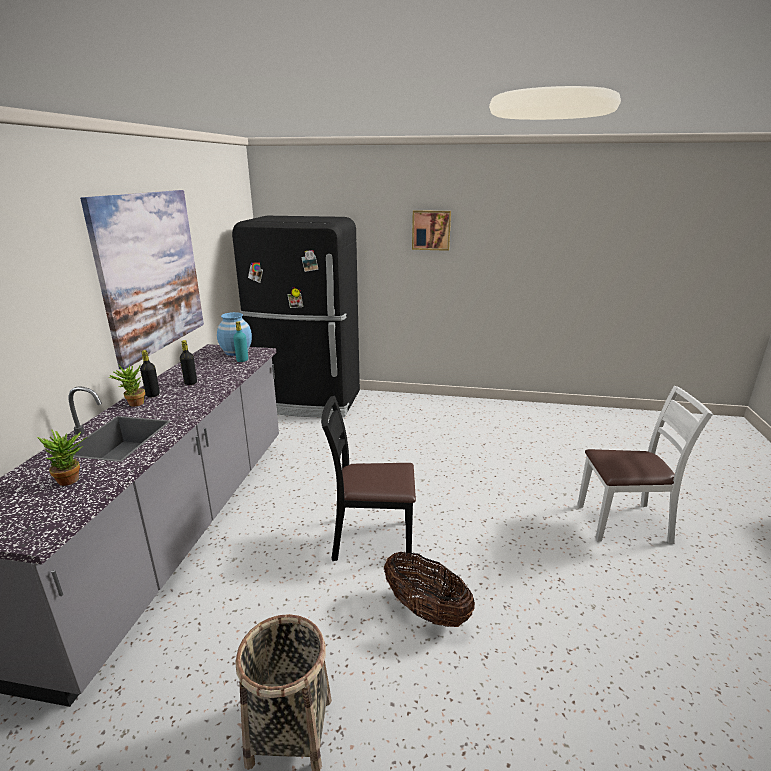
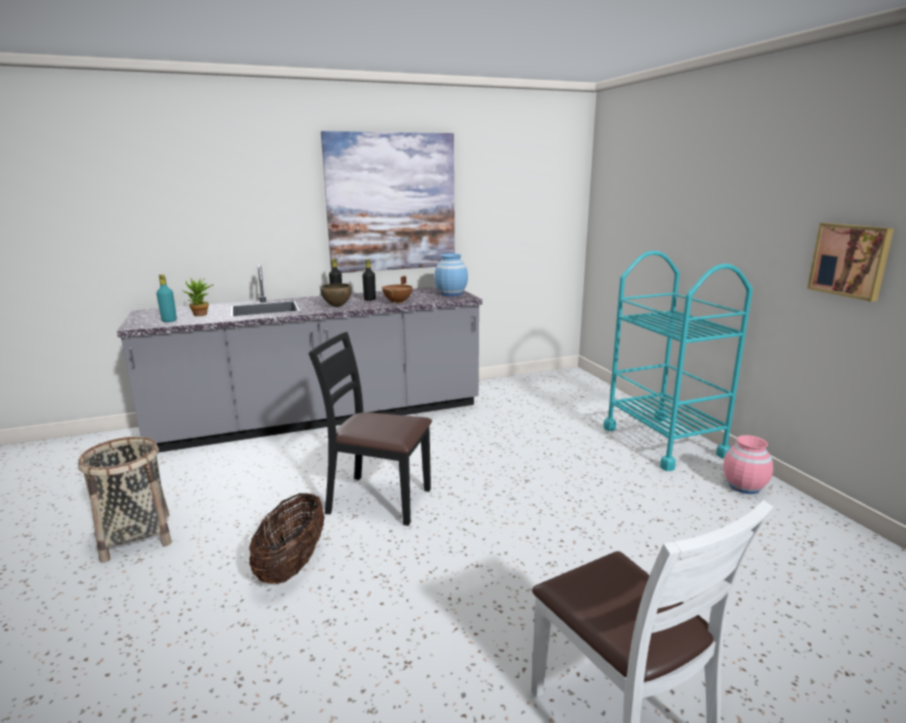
camera: 60 degrees right, 5 degrees down
(133, 404) = (316, 299): potted plant -> none
(190, 401) = (337, 306): none -> brown bowl
(225, 375) = (398, 302): none -> brown cooking pot
(242, 360) = (436, 298): turquoise bottle -> turquoise bottle (169, 321)
(307, 401) = (573, 391): black fridge -> none
(371, 538) = (378, 500): black chair -> black chair turned 45 degrees counterclockwise
(408, 405) = (663, 441): none -> turquoise cart
(431, 230) = (753, 188): picture -> picture (850, 260)
(473, 408) = (744, 486): none -> pink vase

